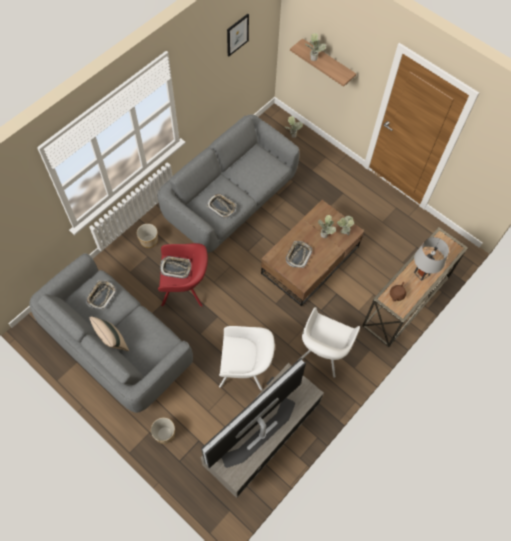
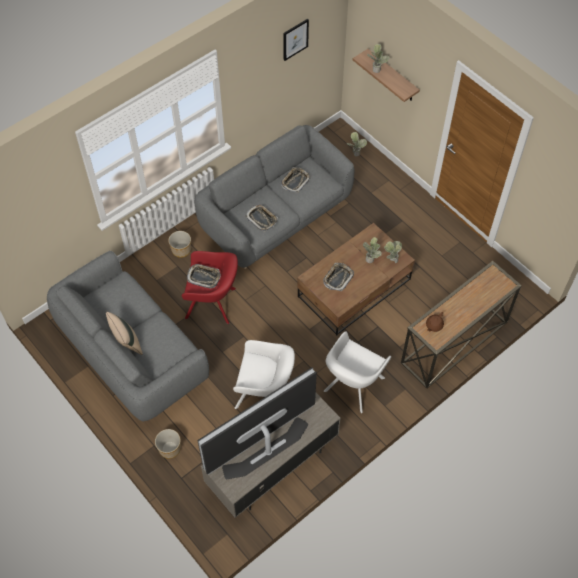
camera: 10 degrees right, 5 degrees down
(101, 296) = (122, 296): tray -> tray (295, 181)
(421, 273) = (465, 307): grey table lamp -> none

